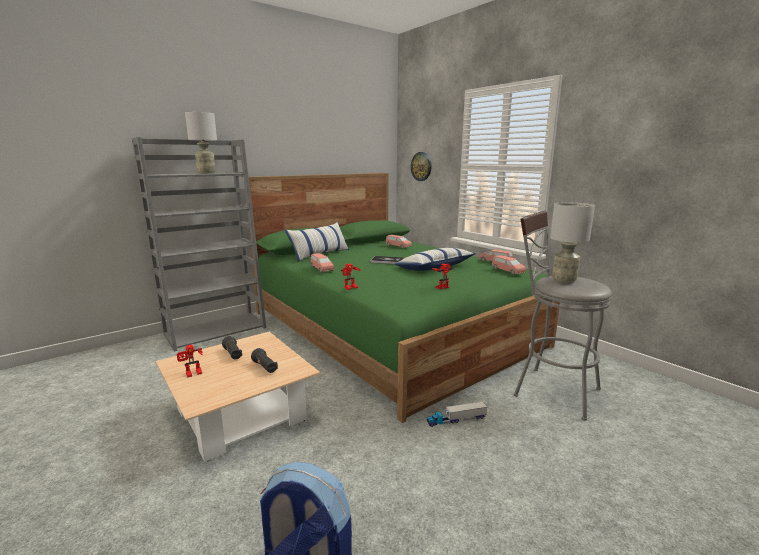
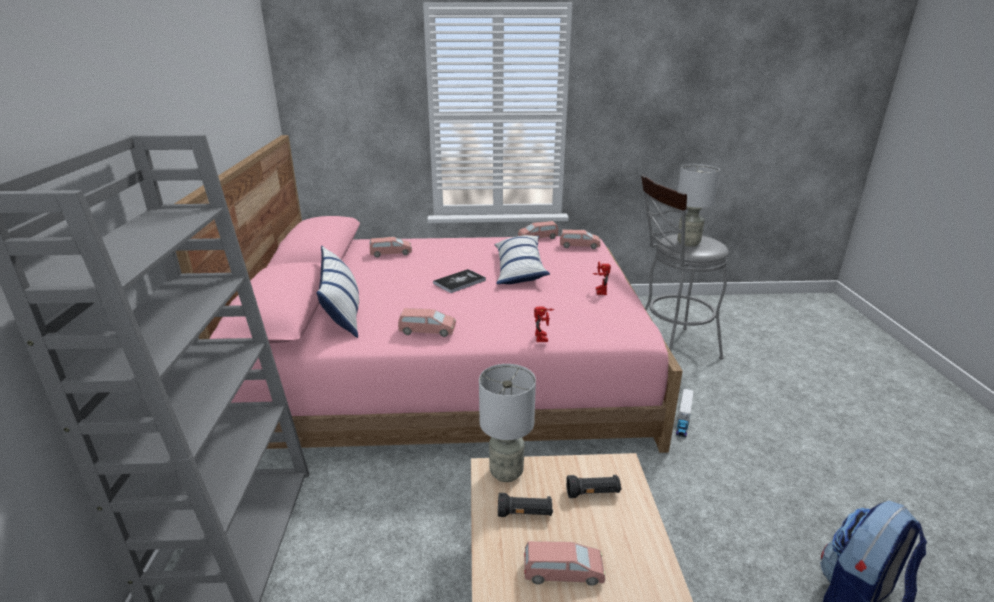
camera: 55 degrees left, 10 degrees up
(193, 374) = (563, 572): toy robot -> pink toy car
(206, 173) = (147, 231): grey table lamp -> grey table lamp (505, 472)
(390, 328) = (454, 369): green bed -> pink bed
(421, 166) = (344, 118): wall clock -> none

